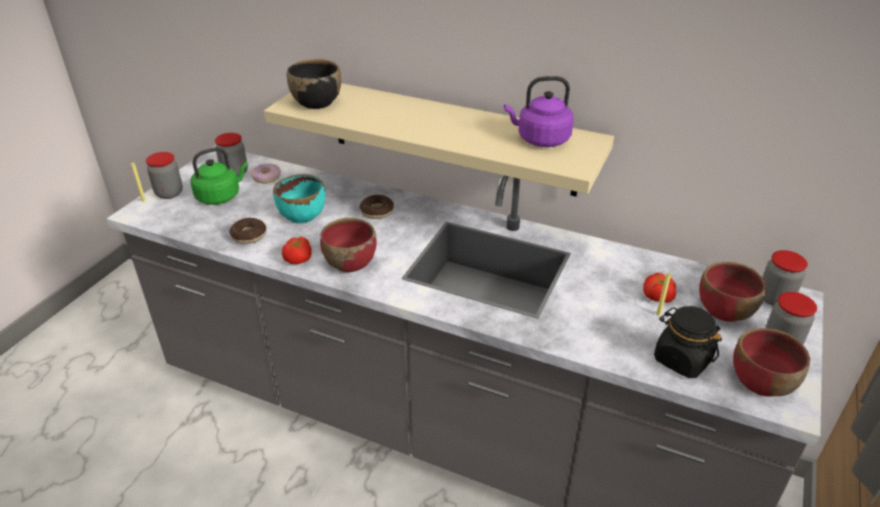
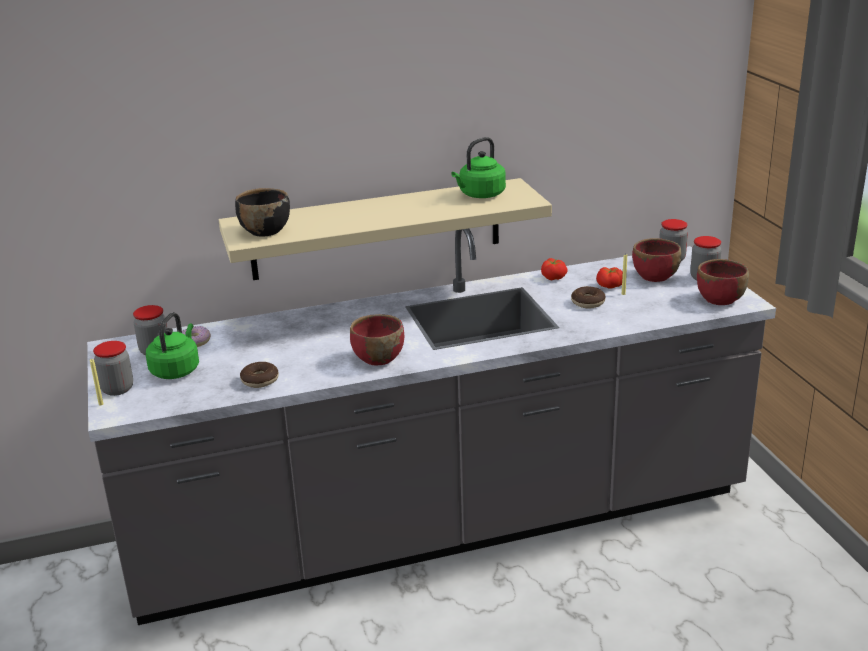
camera: 40 degrees left, 10 degrees down
(299, 259) = (333, 374): tomato -> tomato (554, 277)
(302, 215) = (281, 350): turquoise bowl -> none
(377, 212) = (340, 322): donut -> donut (588, 302)
(540, 140) = (480, 195): purple kettle -> green kettle
(681, 359) = (668, 308): black jar -> none

